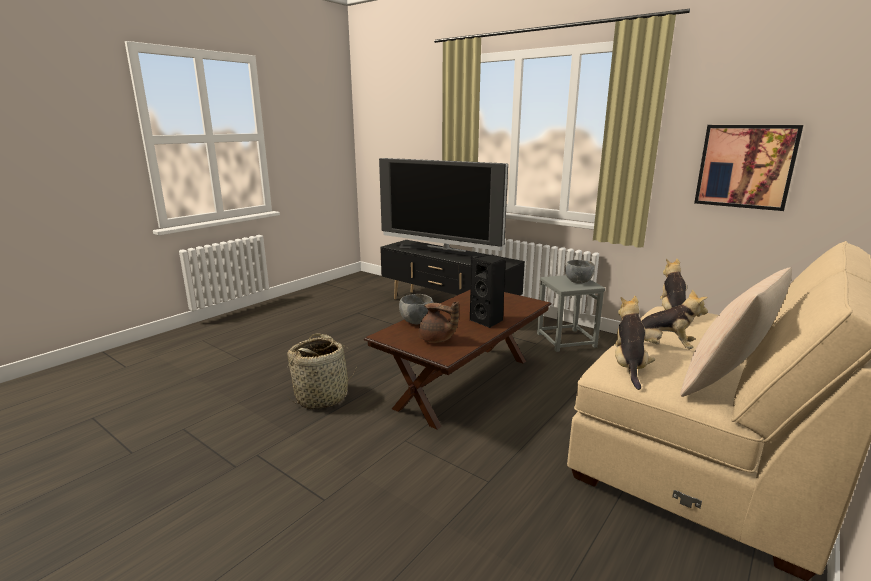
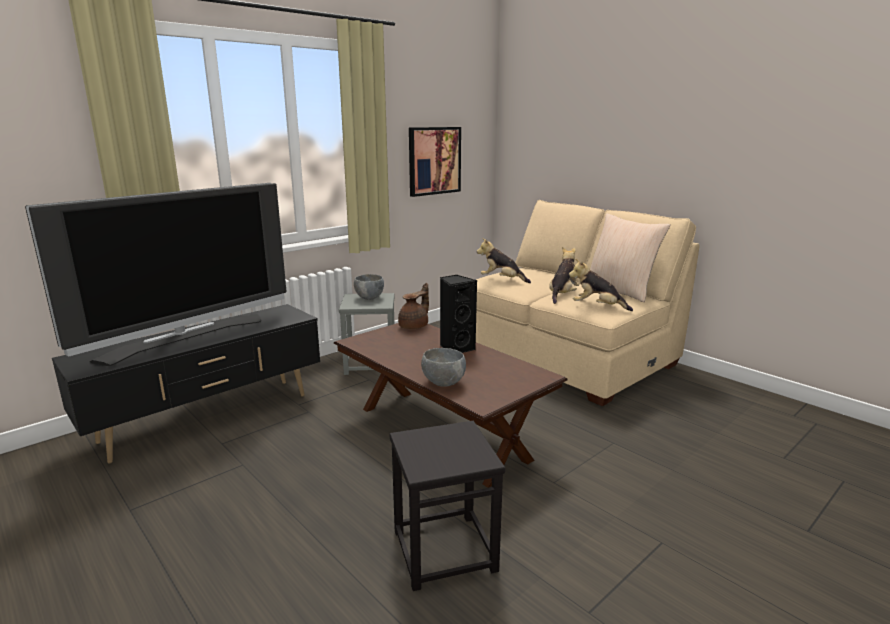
camera: 80 degrees left, 0 degrees up
(322, 397) = (444, 550): basket -> black stool
(436, 340) = (501, 376): brown teapot -> brown teapot (415, 326)

